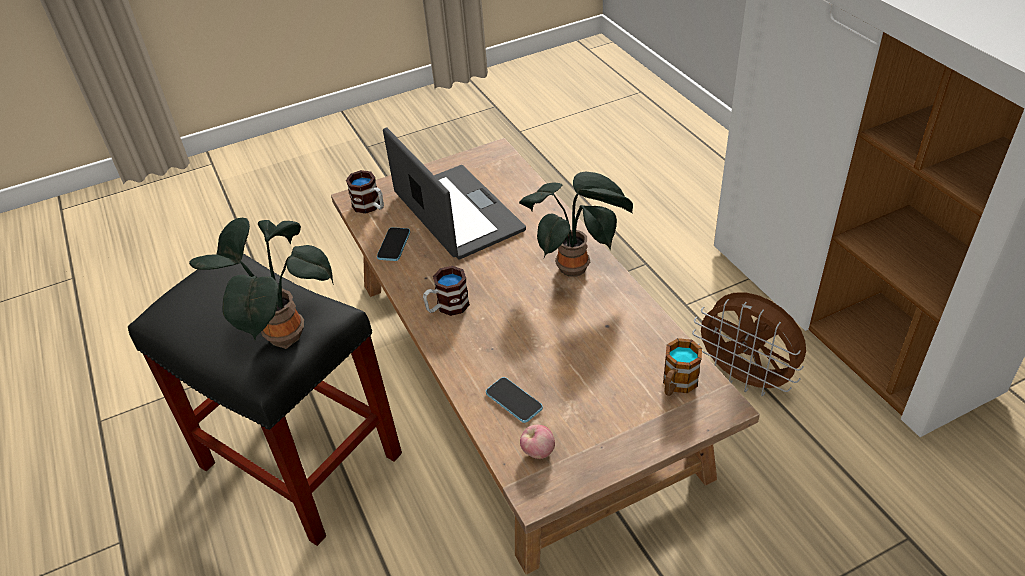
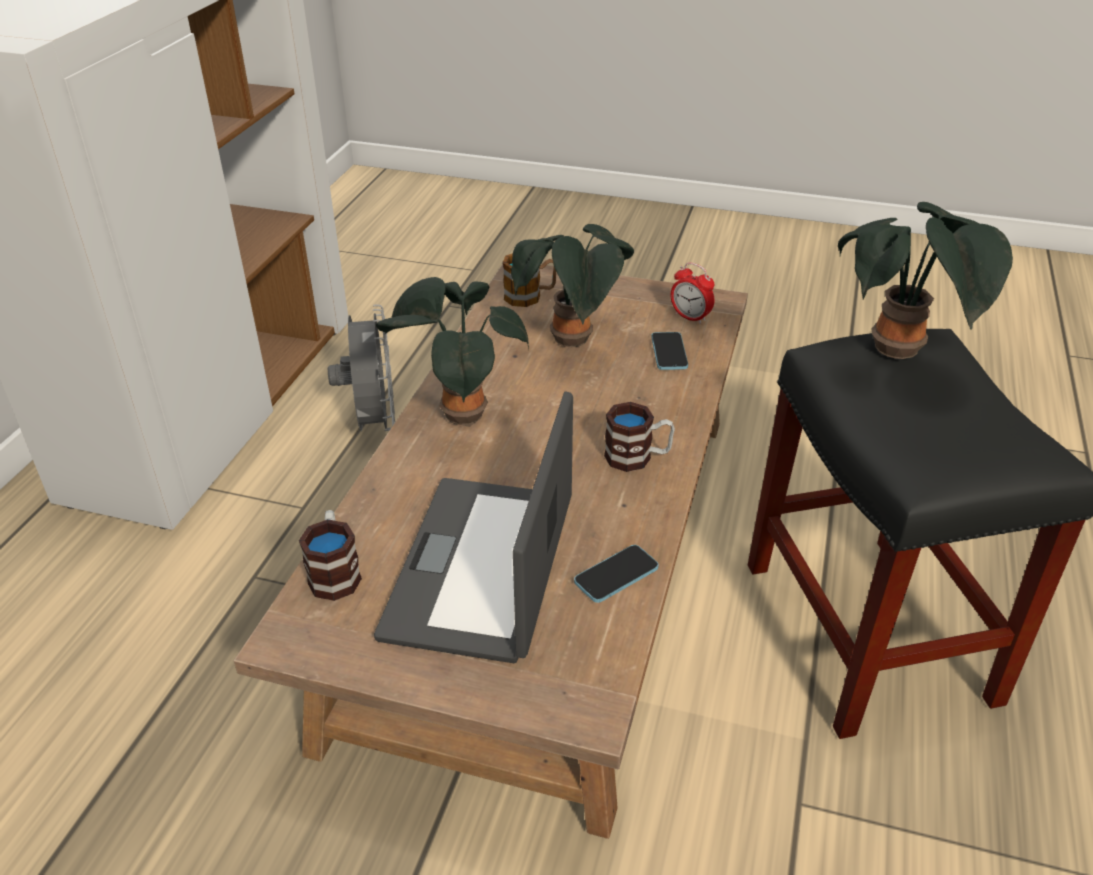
camera: 140 degrees left, 5 degrees down
(370, 207) = (583, 670): mug -> mug (335, 572)
(538, 452) = (690, 317): apple -> alarm clock
(588, 363) = (572, 342): none -> potted plant
(745, 378) = (374, 424): brown fan -> grey fan

